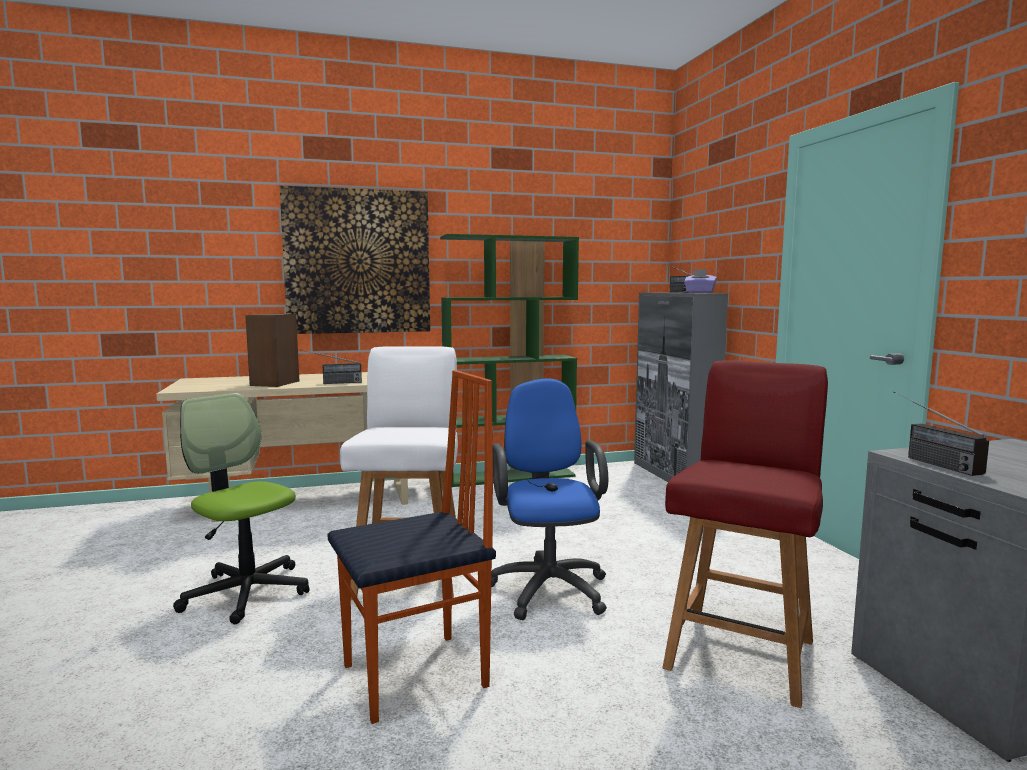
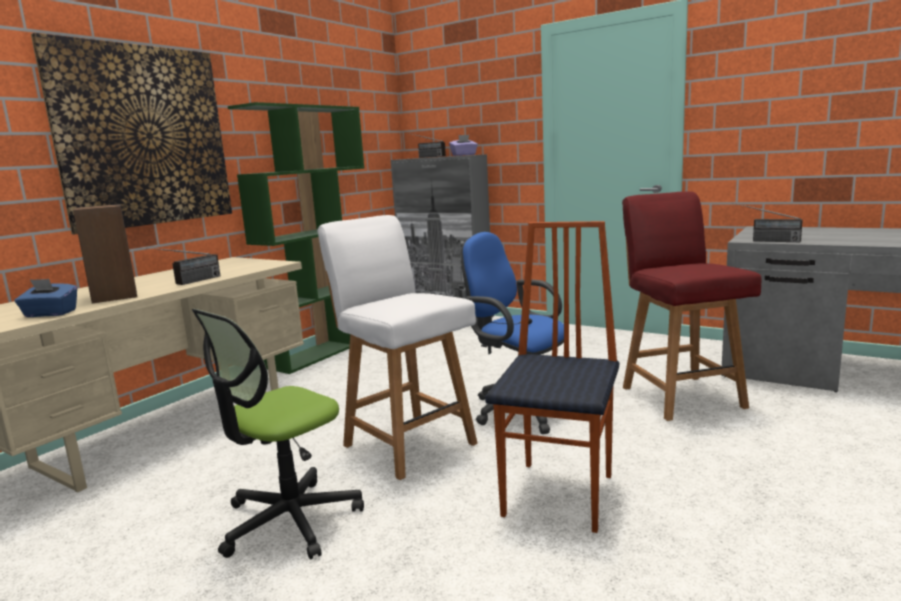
camera: 40 degrees left, 5 degrees up
(215, 387) = (50, 314): none -> blue tissue box
(246, 593) = (289, 520): office chair -> office chair turned 45 degrees counterclockwise

